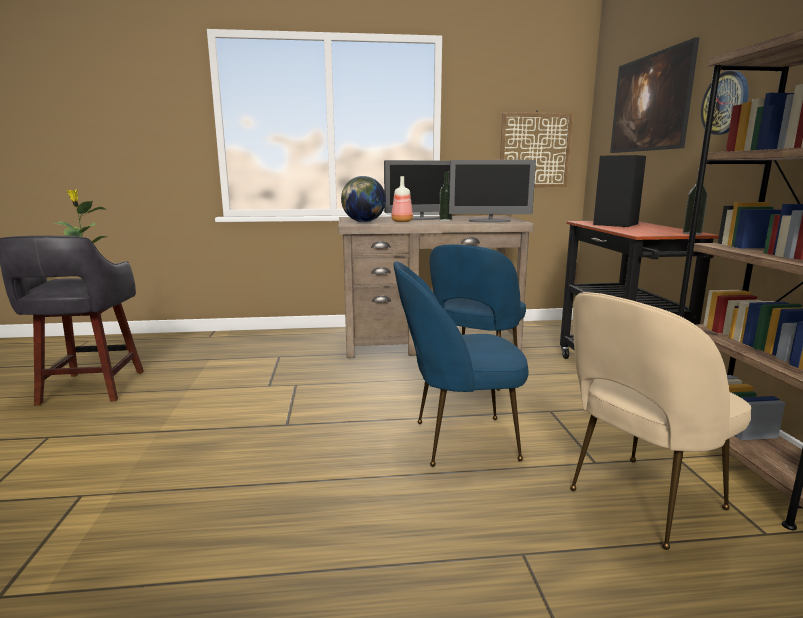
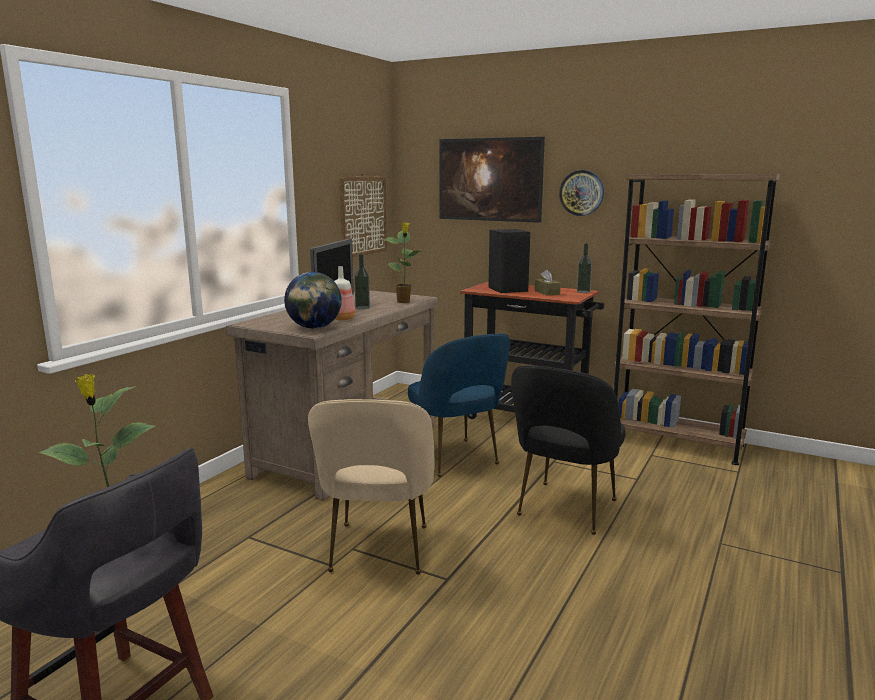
camera: 55 degrees left, 0 degrees up
(456, 441) = (564, 511): blue chair -> black chair
(489, 221) = (404, 302): monitor -> potted plant
(638, 503) = (691, 488): beige chair -> beige chair (377, 554)
(643, 229) = (547, 292): none -> brown tissue box

